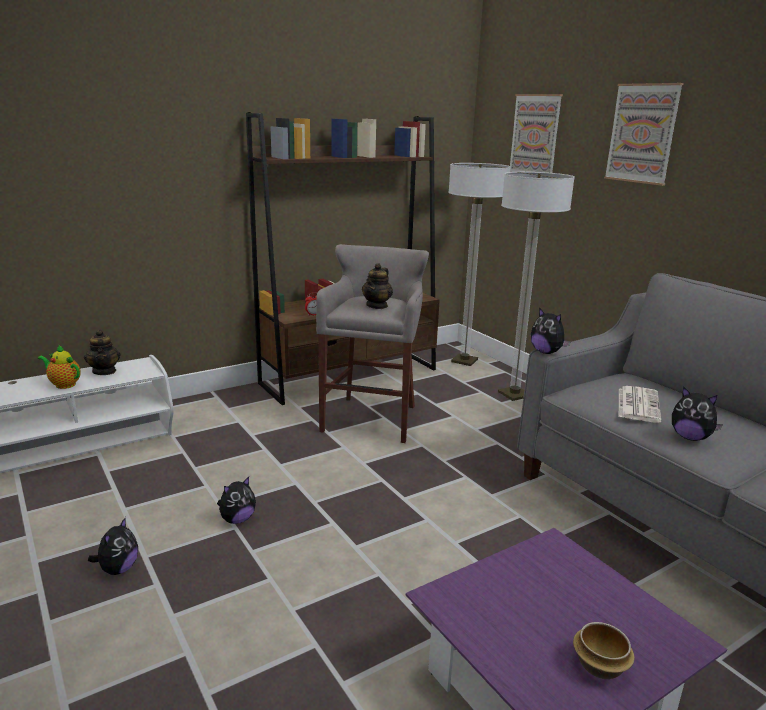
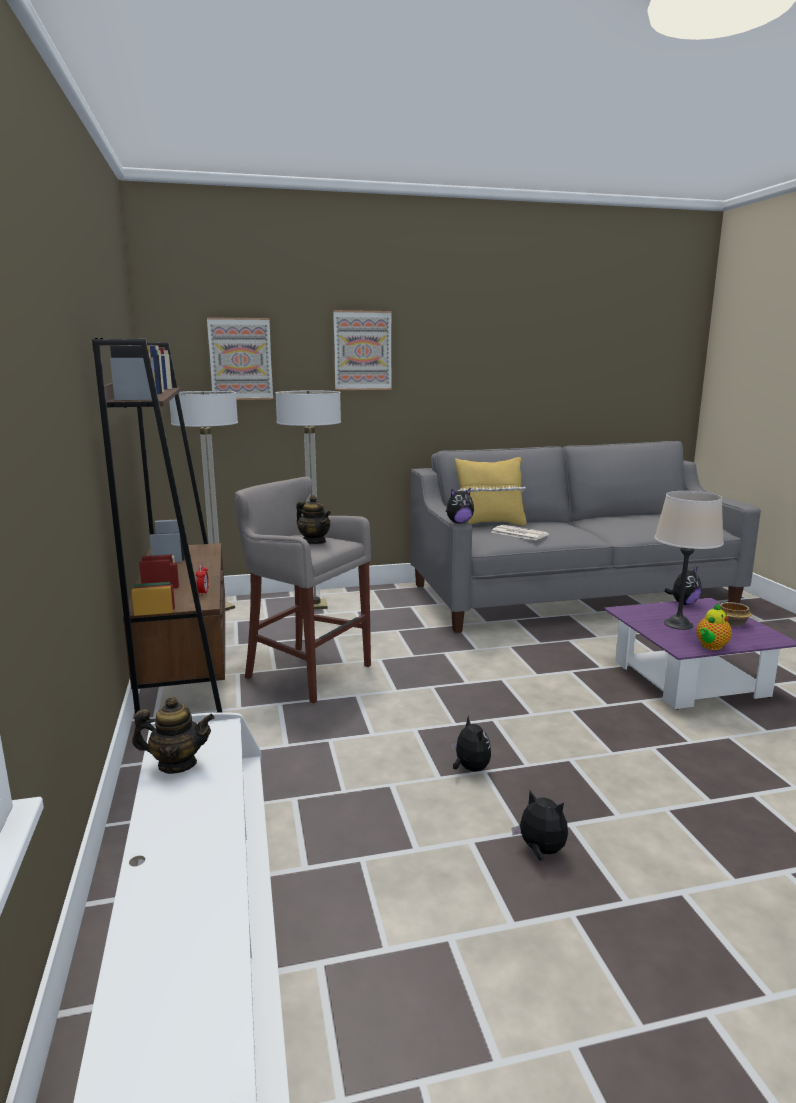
camera: 70 degrees left, 5 degrees down
(64, 384) = (202, 800): teapot -> teapot (711, 646)
(541, 598) = (678, 624): none -> beige table lamp
(665, 387) = (489, 524): none -> yellow pillow
(690, 437) = (566, 534): plush toy -> plush toy (683, 603)

